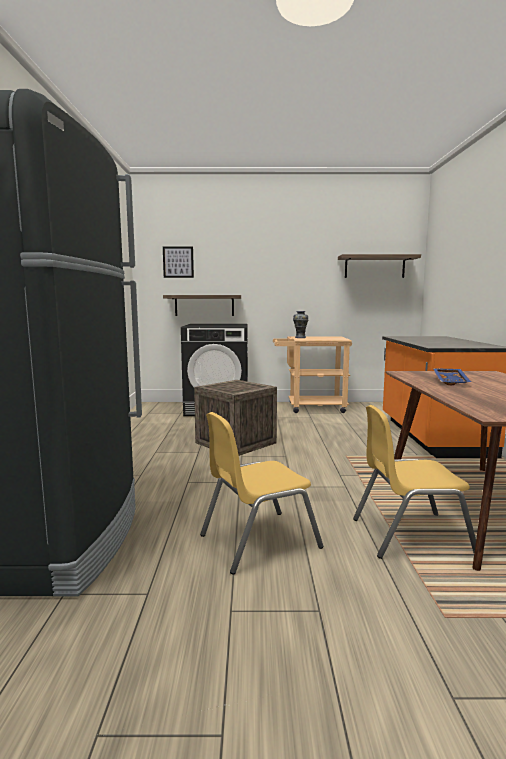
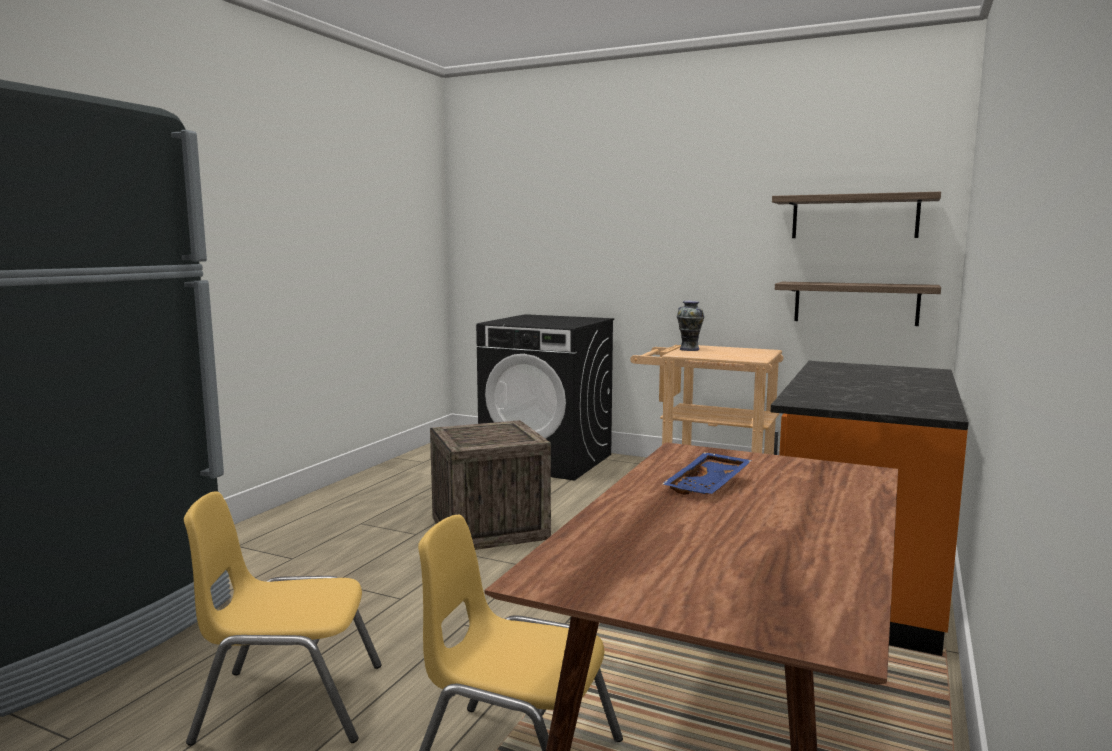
camera: 25 degrees right, 0 degrees up
(178, 262) = (510, 213): picture -> none
(204, 305) = (547, 285): shelf -> shelf (855, 303)

